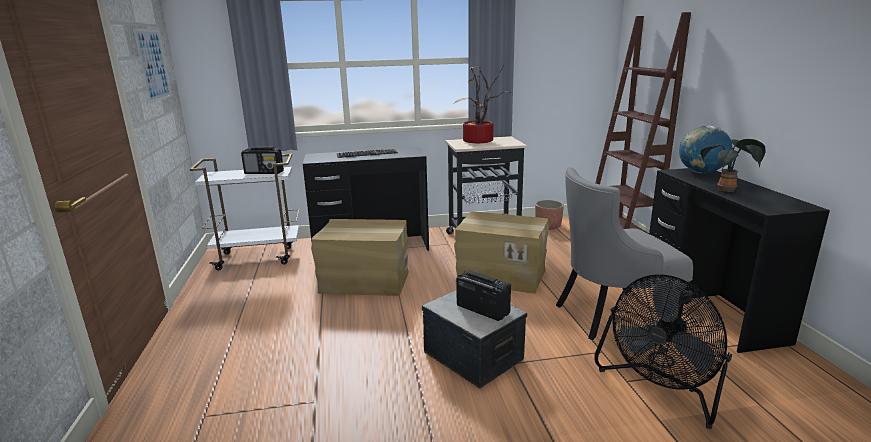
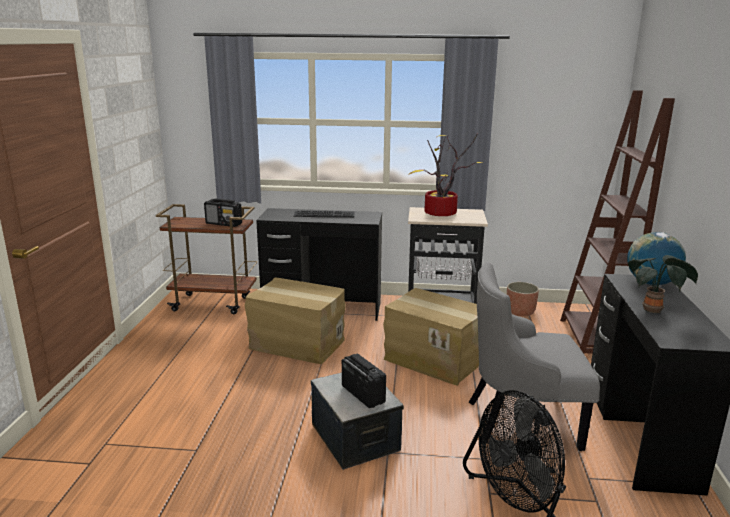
camera: 15 degrees right, 0 degrees up
(153, 65) = (133, 119): picture -> none
(259, 258) = (214, 304): white cart -> brown cart

